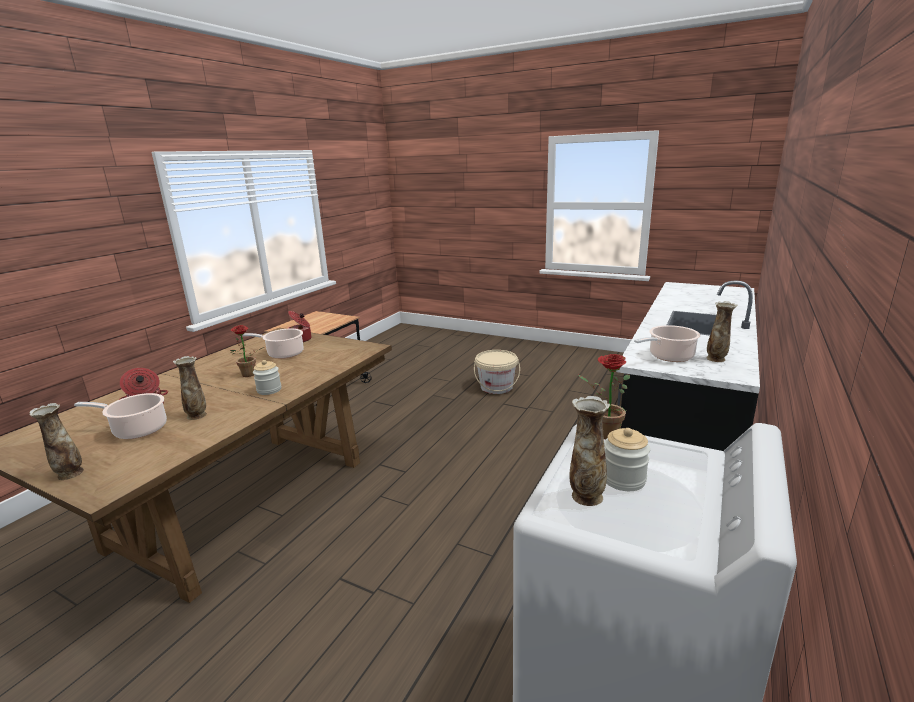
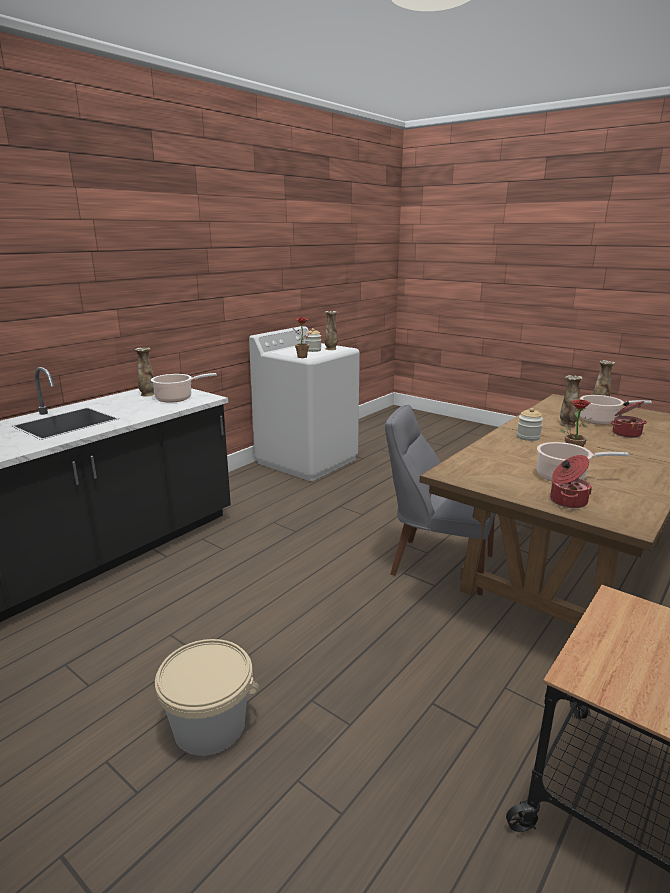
camera: 170 degrees left, 0 degrees up
(373, 484) = (437, 564): none -> grey chair

